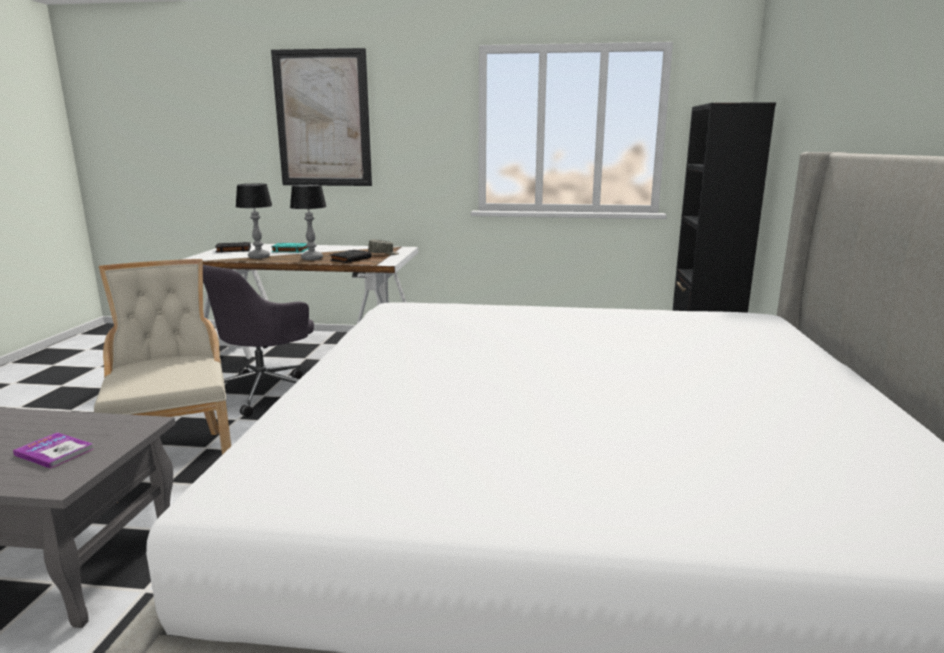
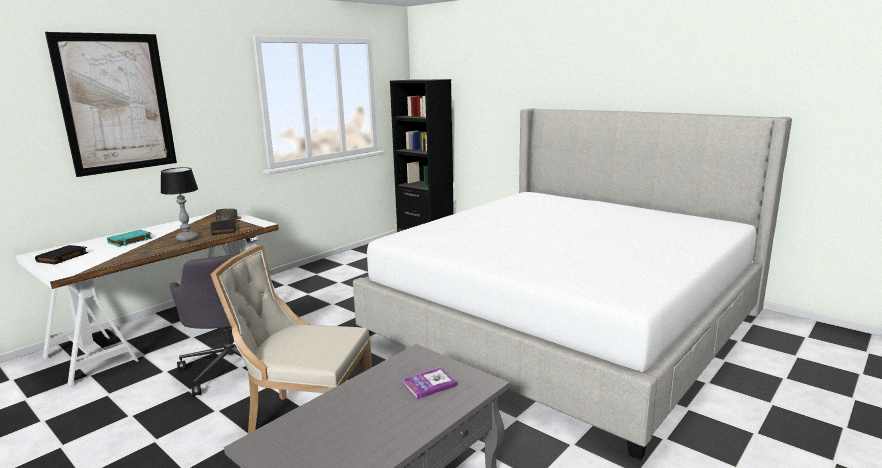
camera: 55 degrees left, 0 degrees up
(259, 257) = (129, 252): table lamp -> none

